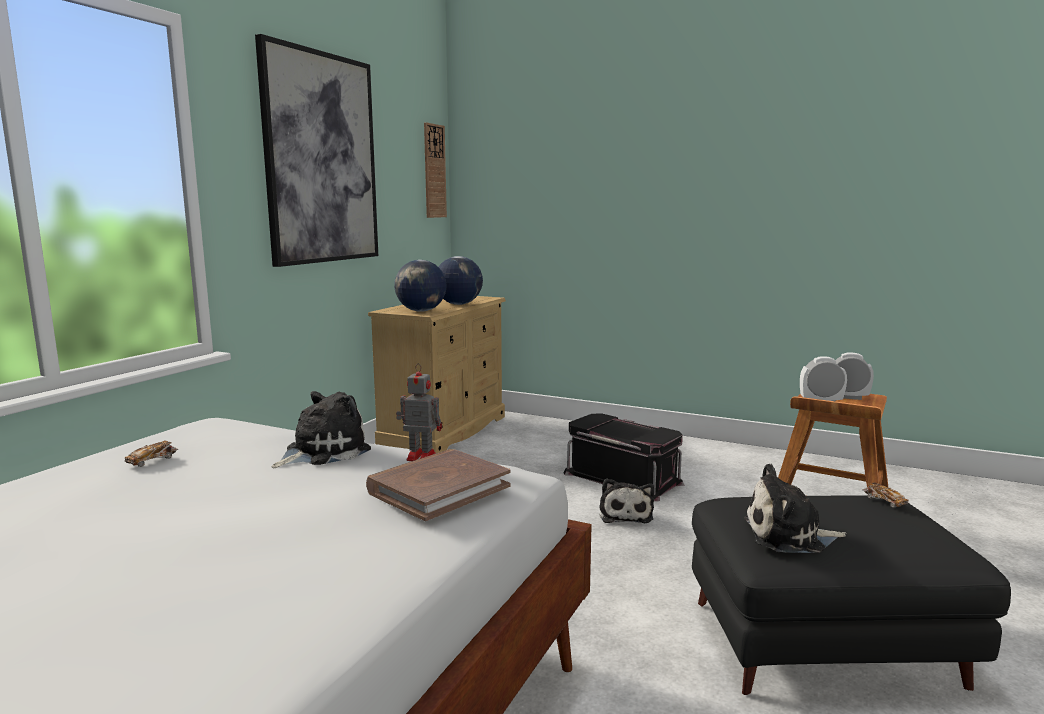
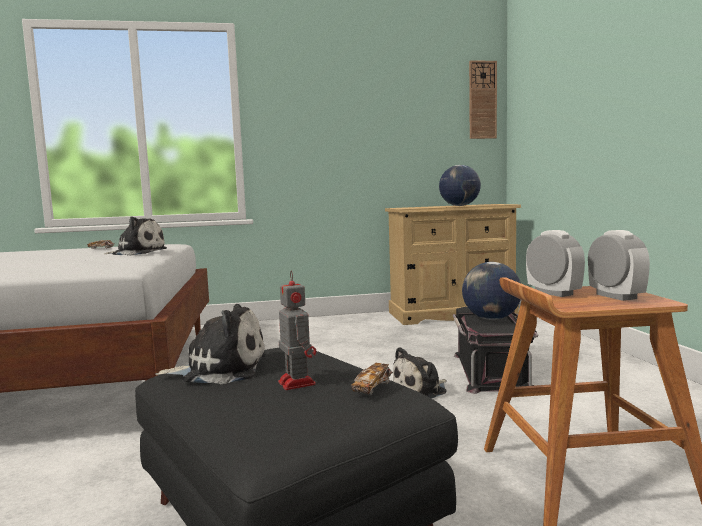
camera: 55 degrees right, 5 degrees down
(321, 159) = (346, 98): picture -> none
(419, 456) = (140, 257): toy robot -> toy robot (296, 382)
(420, 311) = (412, 207): globe -> globe (491, 319)
(439, 489) = (74, 262): brown book -> none
(789, 536) = (220, 369): plush toy -> plush toy turned 120 degrees clockwise

